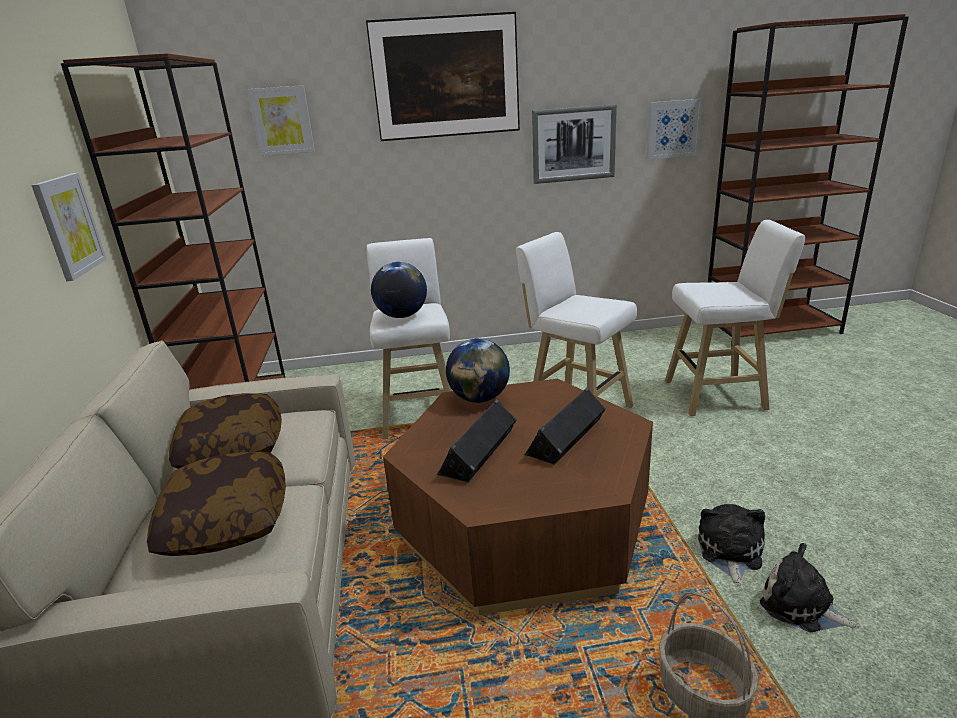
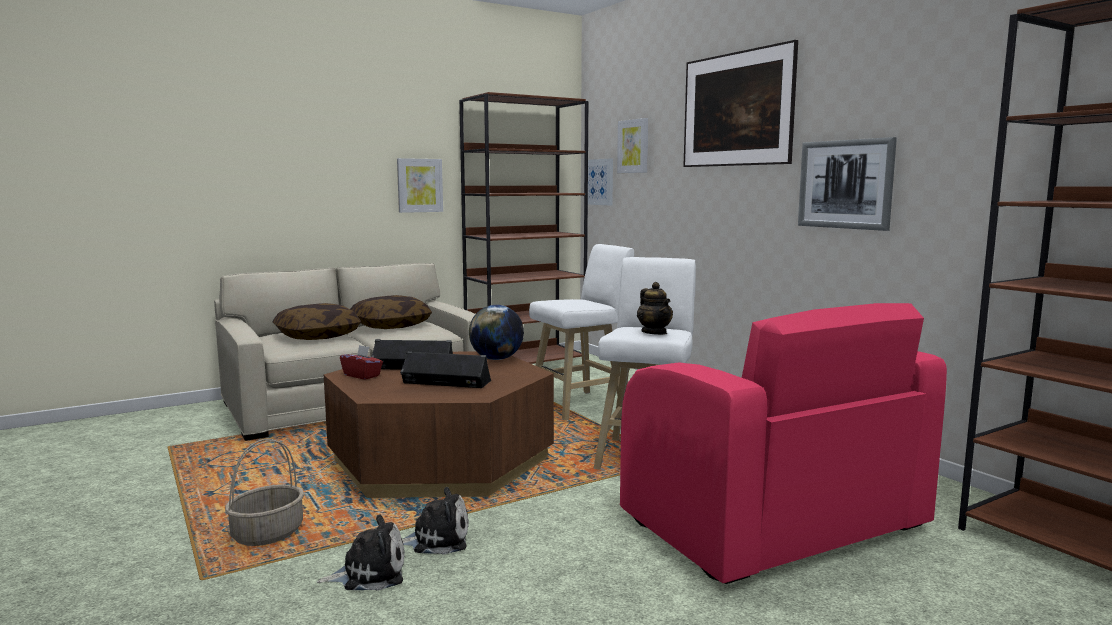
camera: 65 degrees right, 15 degrees down
(402, 316) = (561, 300): globe -> none
(498, 493) = (362, 375): none -> red tissue box
(603, 303) = (654, 332): none -> teapot
(673, 129) = (977, 174): picture -> picture (599, 182)
(719, 395) = (772, 524): white stool -> pink armchair
(801, 606) = (369, 573): plush toy -> plush toy turned 60 degrees clockwise

